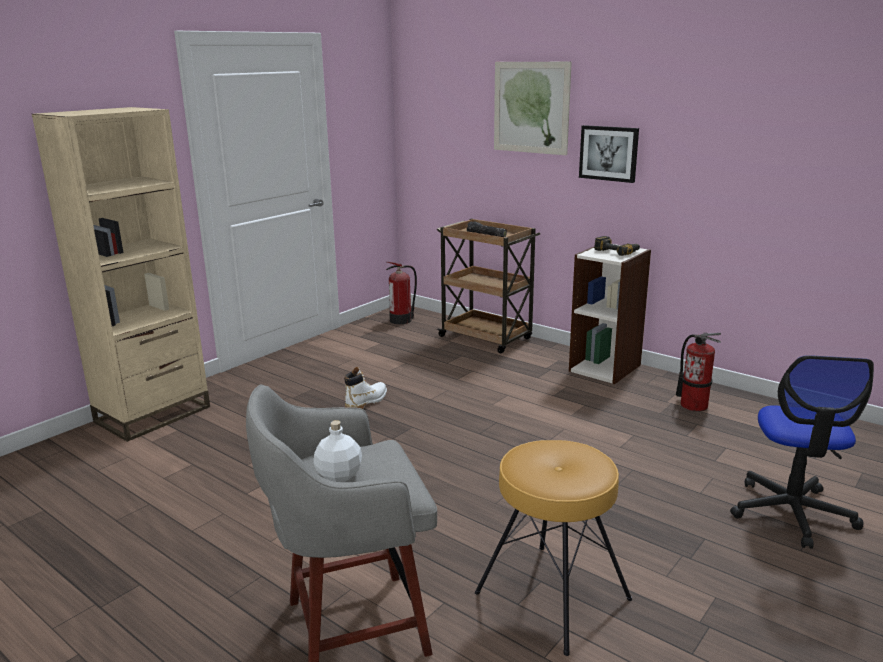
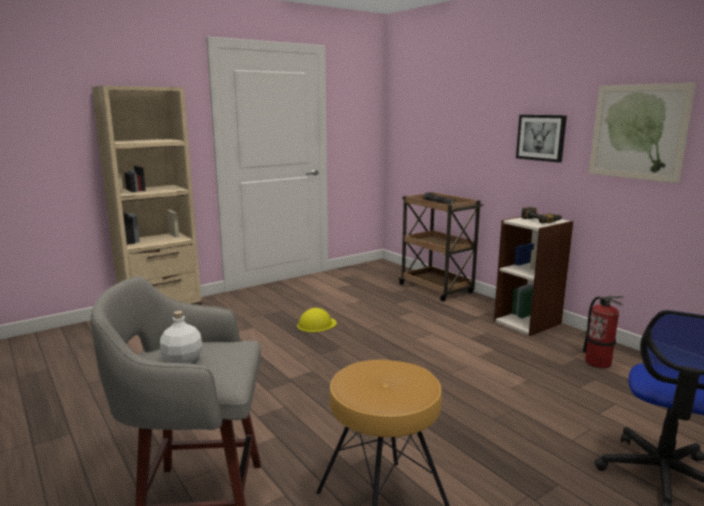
camera: 15 degrees right, 5 degrees down
(367, 402) = (316, 324): white boot -> yellow hard hat
(402, 320) = (377, 270): fire extinguisher -> none
(531, 107) = (481, 101): picture -> picture (638, 132)

